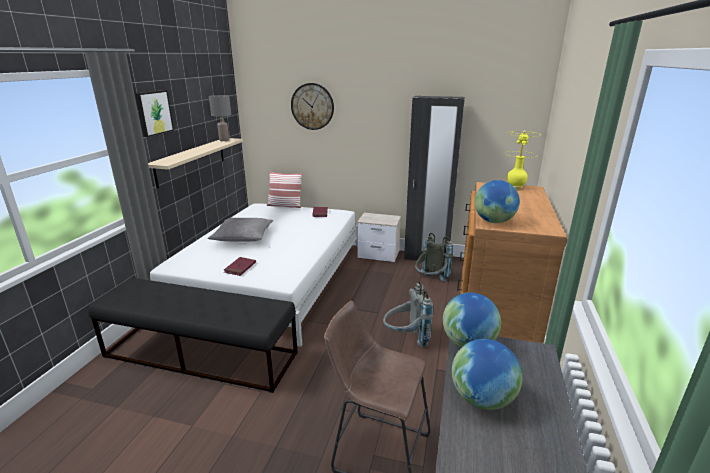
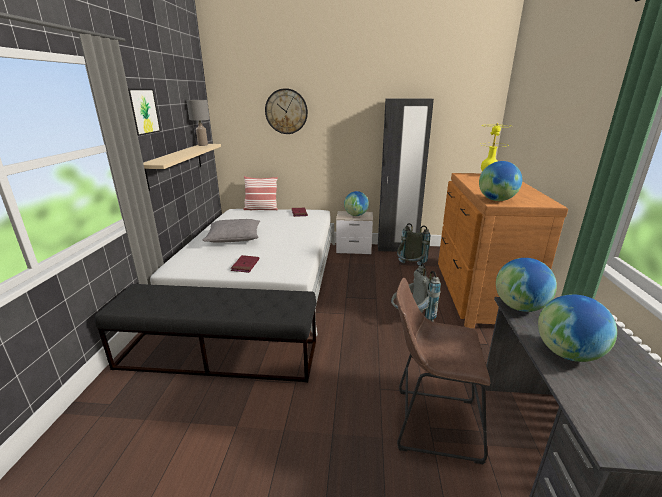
camera: 10 degrees left, 0 degrees up
(380, 219) = (356, 215): none -> globe

